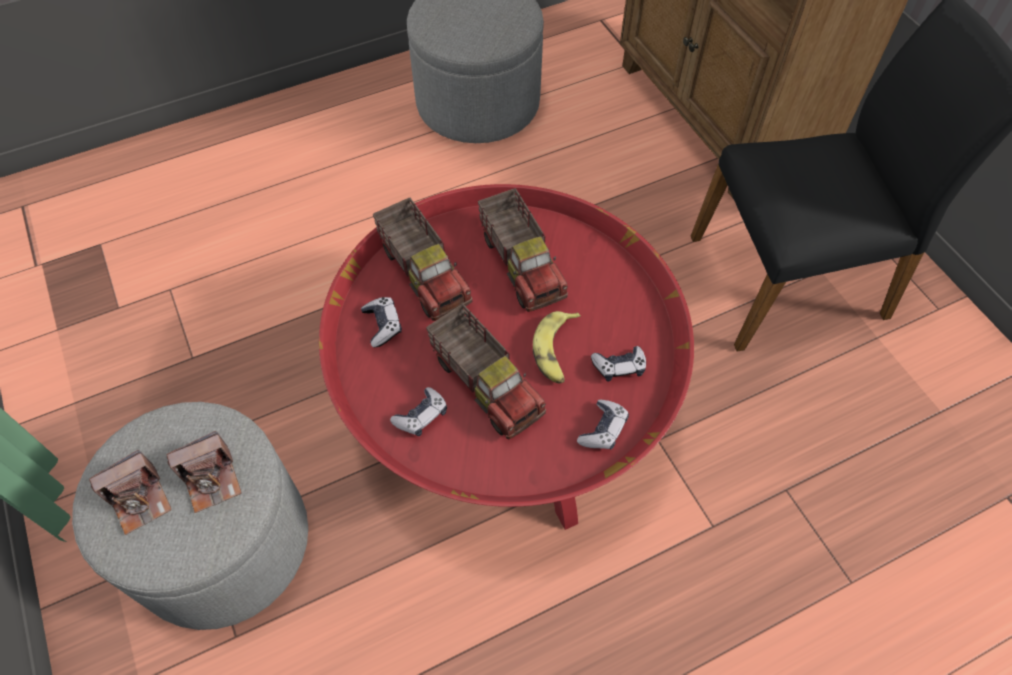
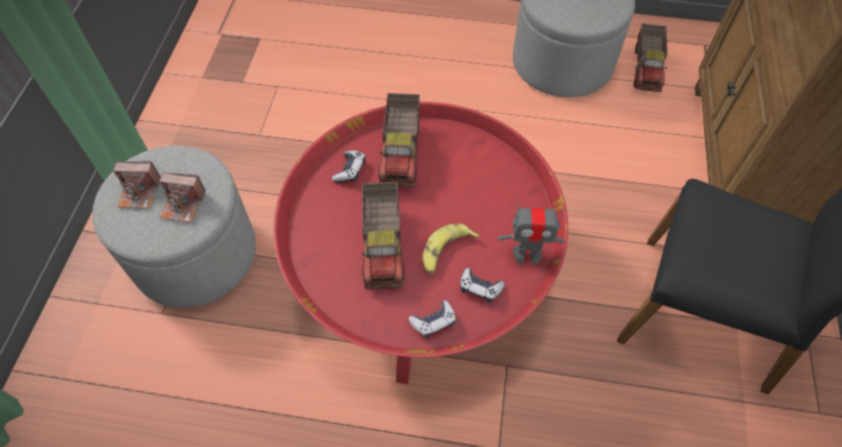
camera: 35 degrees right, 0 degrees up
(421, 416) = (327, 241): game controller -> none
(522, 264) = (471, 181): toy truck -> toy truck (647, 68)
(636, 305) = (527, 253): none -> toy robot

